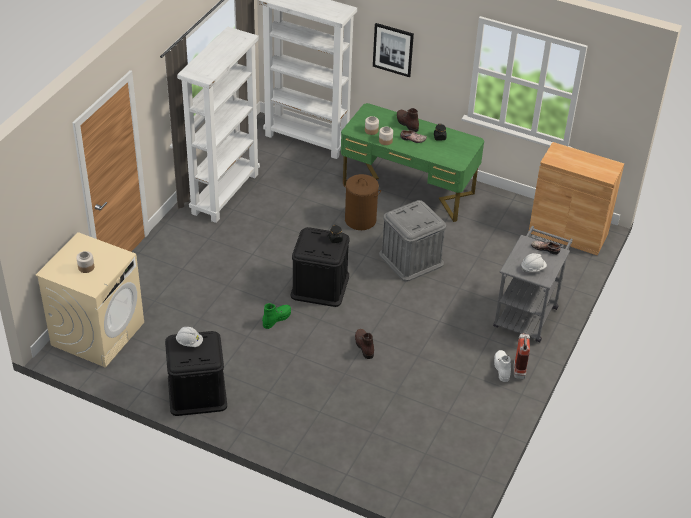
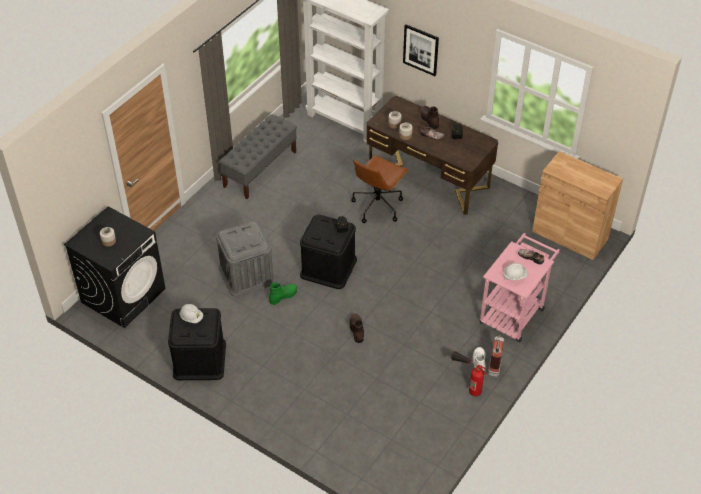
camera: 10 degrees right, 5 degrees up
(98, 333) = (123, 295): beige washing machine -> black washing machine
(225, 193) = (260, 169): white bookcase -> grey bench
(360, 220) = (377, 205): brown laundry basket -> brown office chair
(408, 189) = (428, 178): green desk -> brown desk
(411, 259) = (417, 248): grey storage box -> grey storage box (247, 274)
(493, 389) = (467, 383): none -> fire extinguisher
(527, 313) = (514, 311): grey cart -> pink cart

